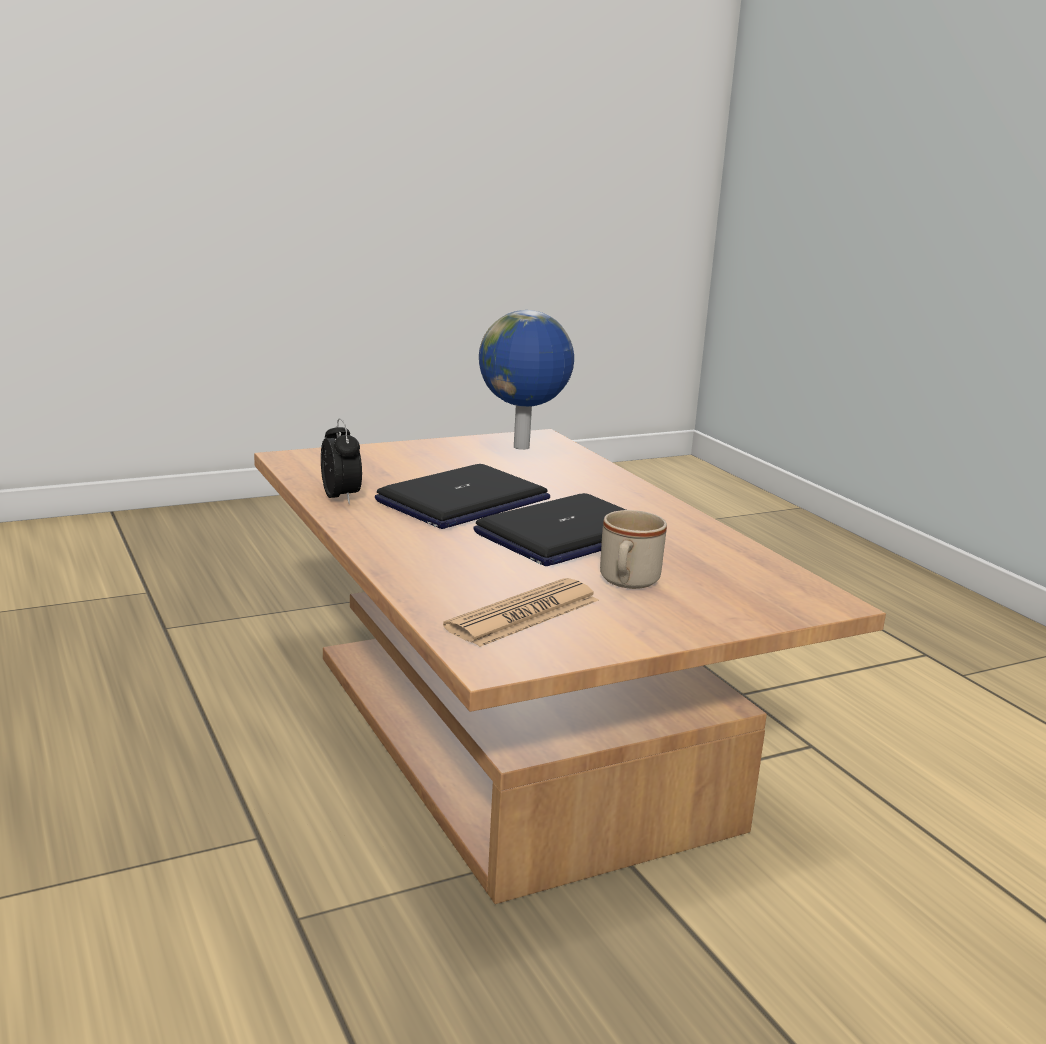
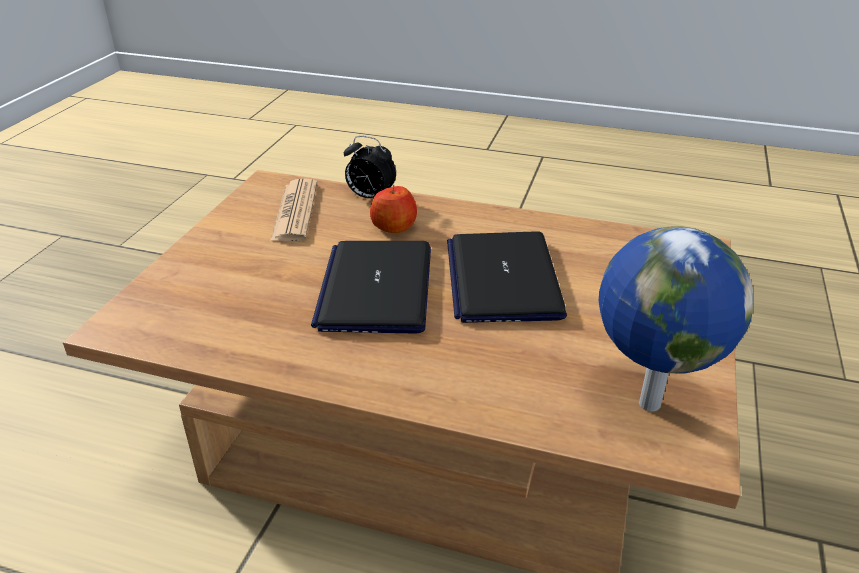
camera: 135 degrees right, 15 degrees up
(341, 498) = (563, 232): alarm clock -> alarm clock (370, 197)
(459, 558) = (394, 227): none -> apple
(627, 582) = (272, 265): beige mug -> none

